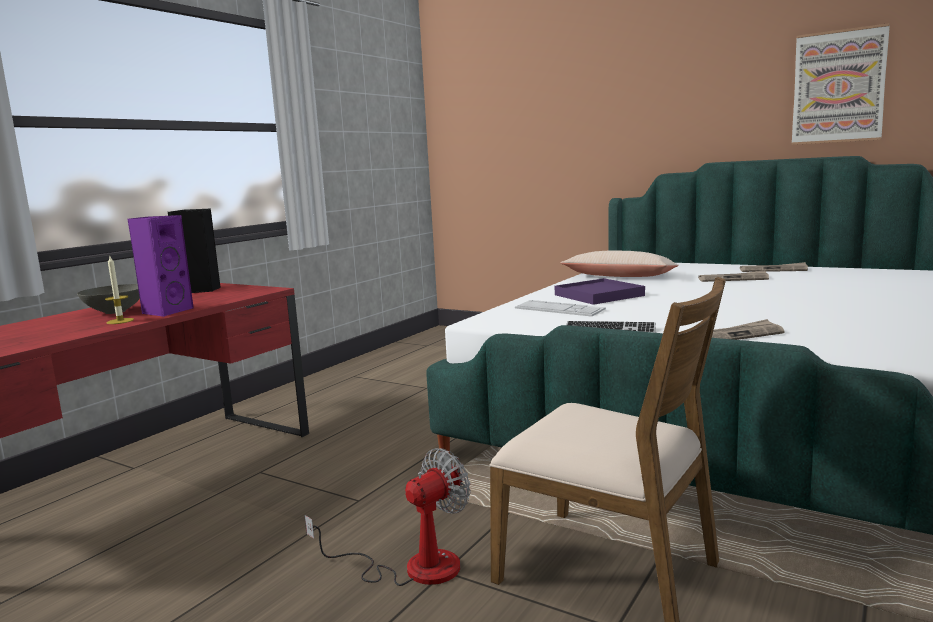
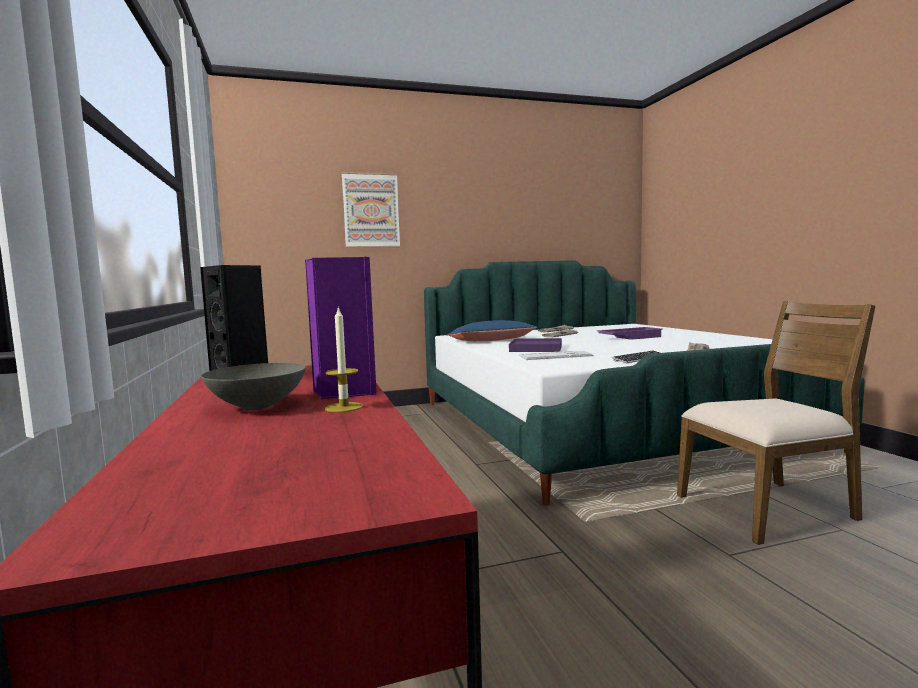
camera: 50 degrees left, 5 degrees down
(413, 567) = (713, 564): fan -> none
(619, 277) = (492, 341): beige pillow -> blue pillow
(790, 298) = (629, 337): none -> purple tray
(838, 87) = (557, 219): picture -> picture (371, 210)

